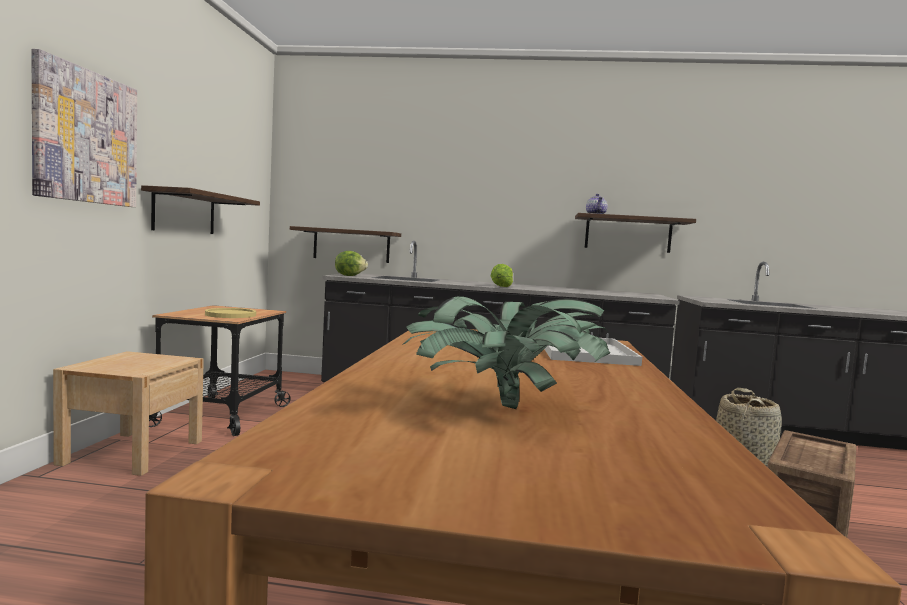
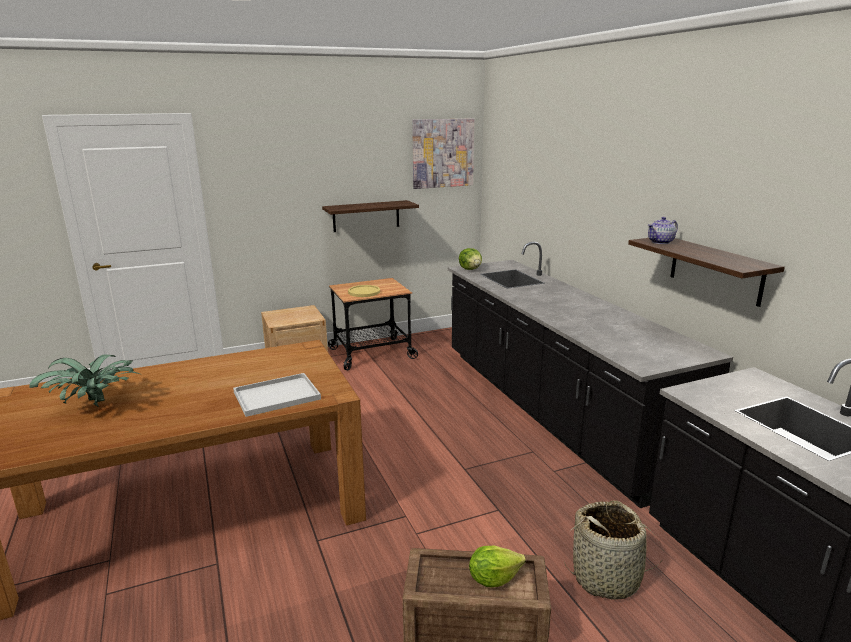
camera: 60 degrees right, 15 degrees up
(86, 137) = (275, 188): picture -> picture (442, 153)
(351, 245) = (516, 235): shelf -> none
(501, 286) = (536, 308): lettuce -> lettuce (493, 578)

